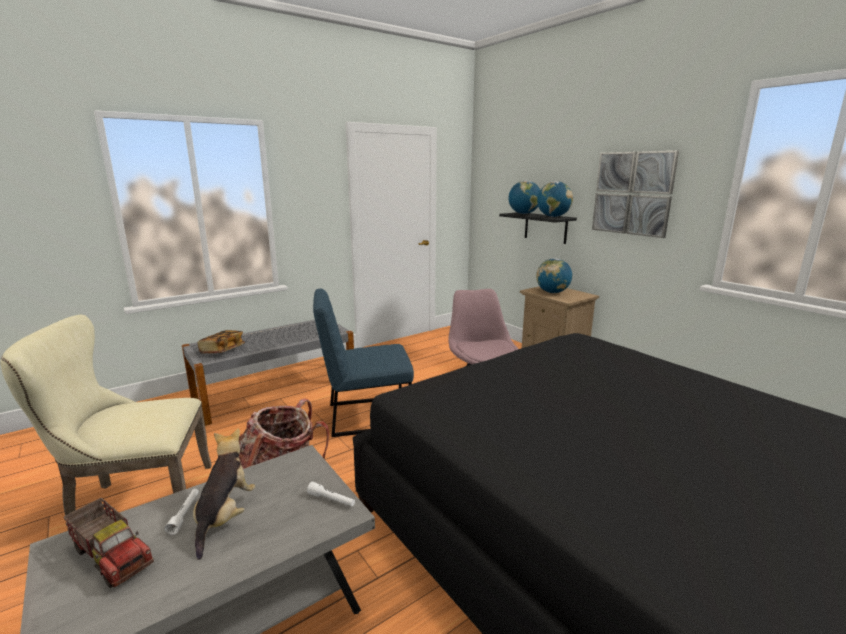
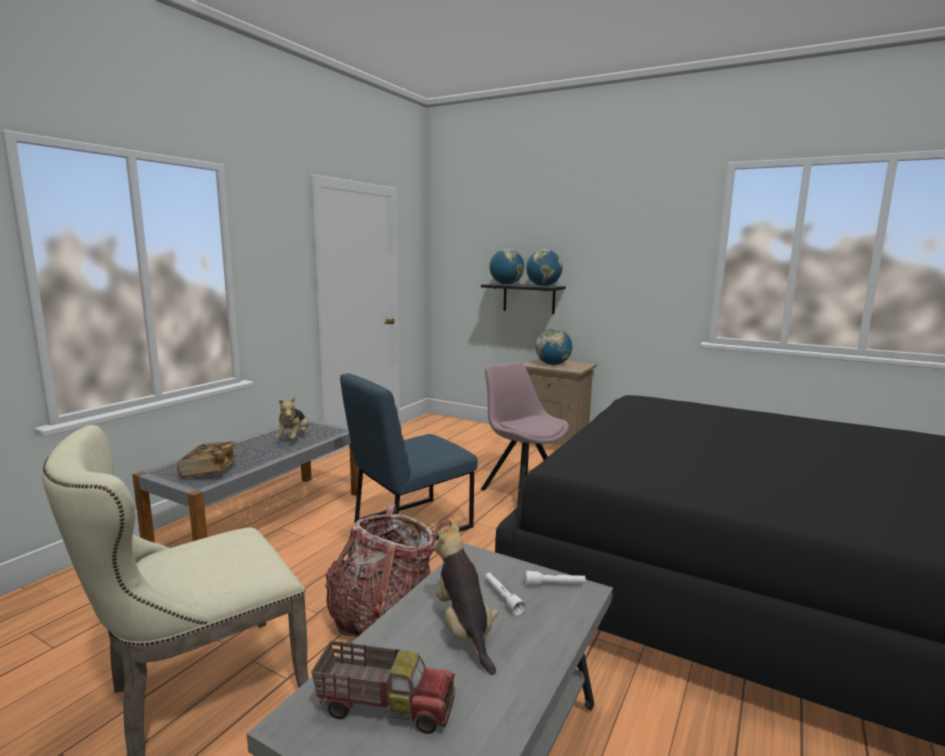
camera: 25 degrees left, 5 degrees down
(185, 514) = (415, 641): white flashlight -> white flashlight (502, 597)
(300, 333) = (294, 438): none -> plush toy
(632, 193) = (625, 260): picture -> none

